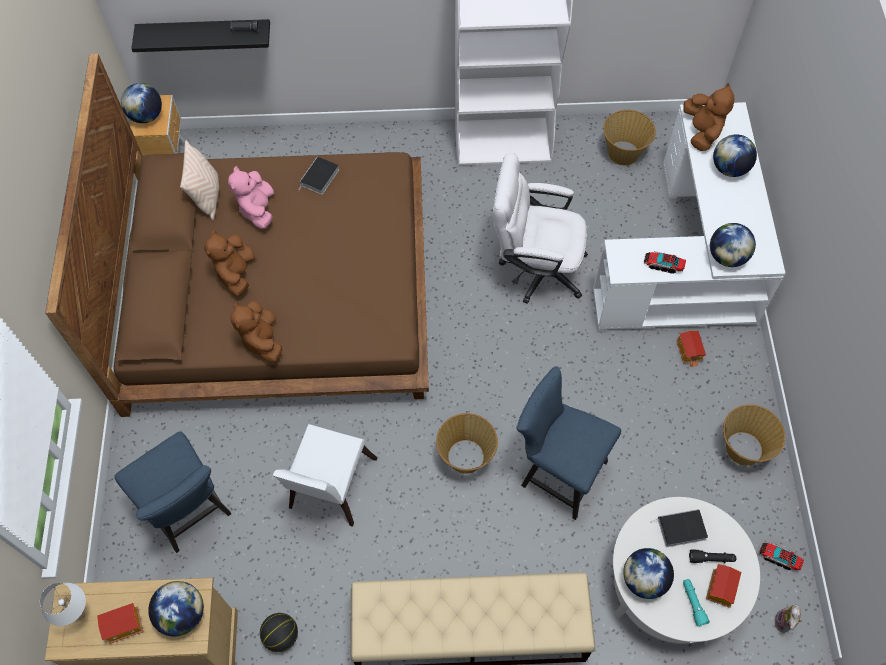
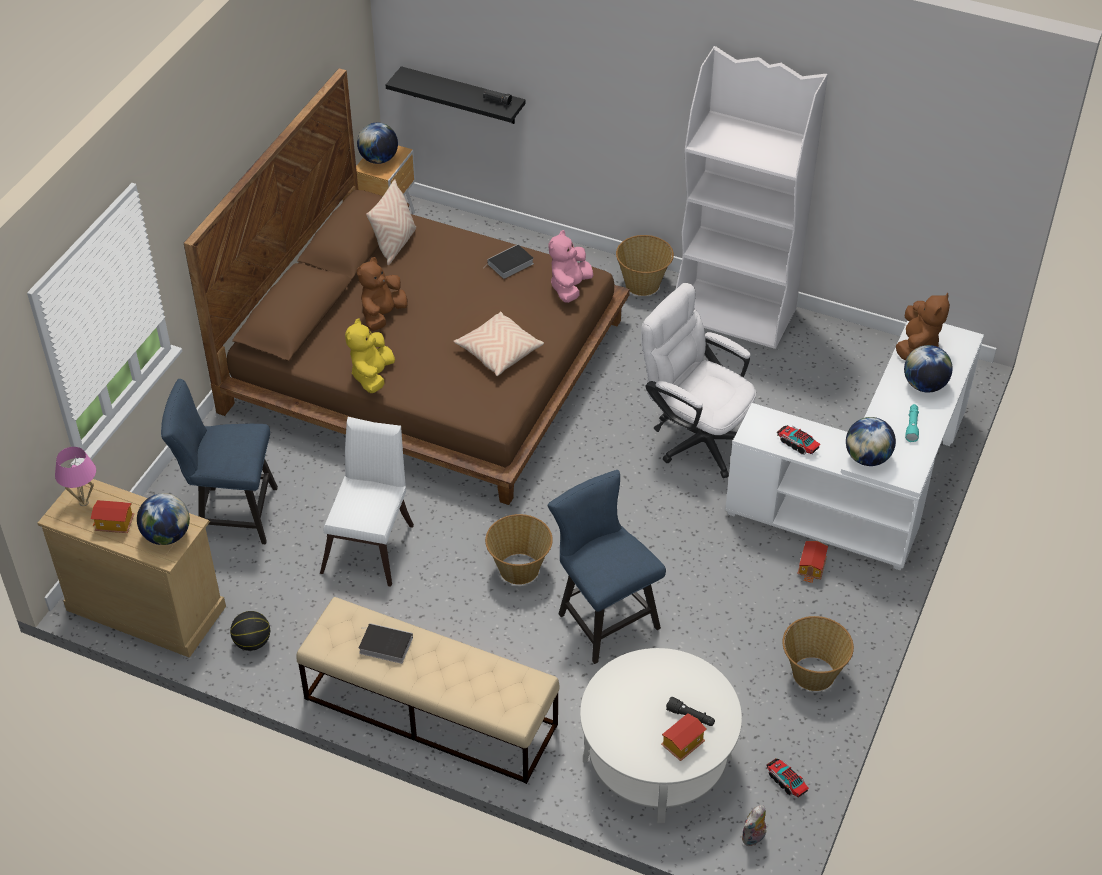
camera: 25 degrees right, 15 degrees down
(79, 614) = (84, 502): white table lamp -> pink table lamp
(191, 514) = (231, 514): blue chair -> blue chair turned 105 degrees clockwise
(258, 210) = (435, 271): pink plush toy -> pink plush toy (569, 287)
(262, 340) = (372, 375): brown plush toy -> yellow plush toy
(329, 488) = (371, 543): white chair -> white chair turned 150 degrees clockwise
(359, 270) = (498, 352): none -> beige pillow
(624, 153) = (860, 367): basket -> basket (643, 284)
(644, 579) = (611, 706): globe -> none
(680, 529) = (675, 681): book -> book (384, 645)
(693, 603) = (647, 744): turquoise flashlight -> turquoise flashlight (912, 426)

